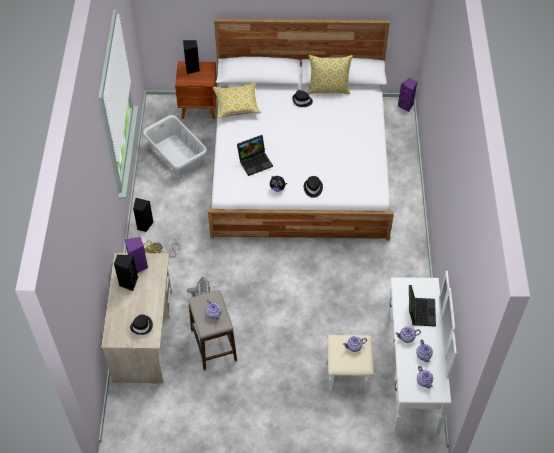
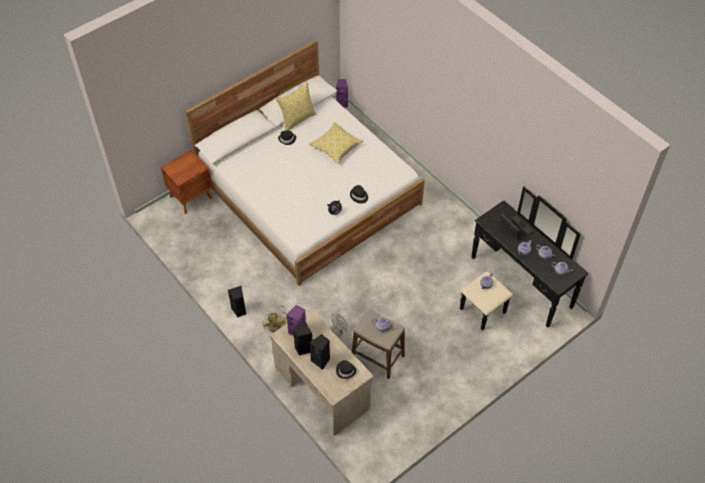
camera: 40 degrees left, 0 degrees up
(176, 155) = (210, 243): grey laundry basket -> none
(192, 69) = (178, 165): black speaker -> black speaker (321, 361)
(237, 105) = (242, 171): pillow -> pillow (336, 147)
(255, 161) = (300, 203): laptop -> none
(396, 374) = (513, 289): white dresser -> black dresser

